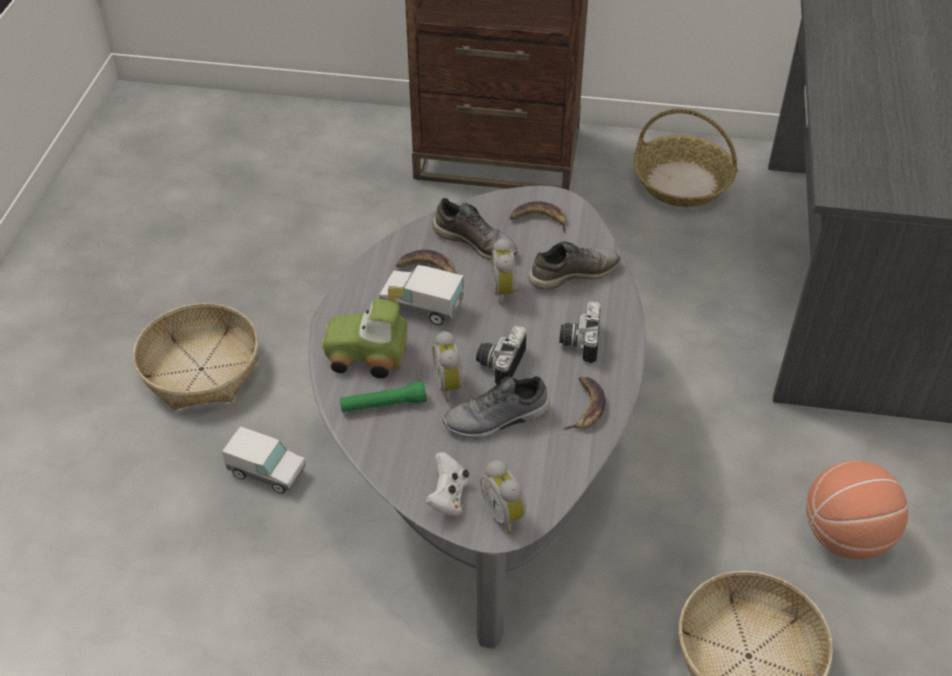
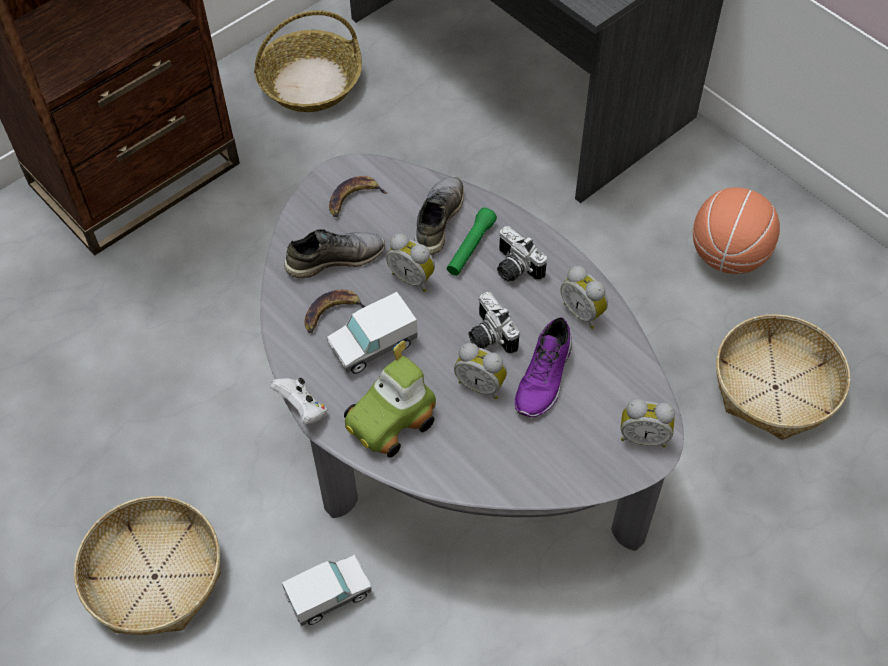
camera: 50 degrees left, 10 degrees up
(383, 404) = (458, 445): green flashlight -> green flashlight (470, 248)
(448, 497) = (595, 463): white game controller -> white game controller (302, 409)
(497, 419) = (545, 377): grey shoe -> purple shoe
(585, 407) = (583, 312): banana -> alarm clock

